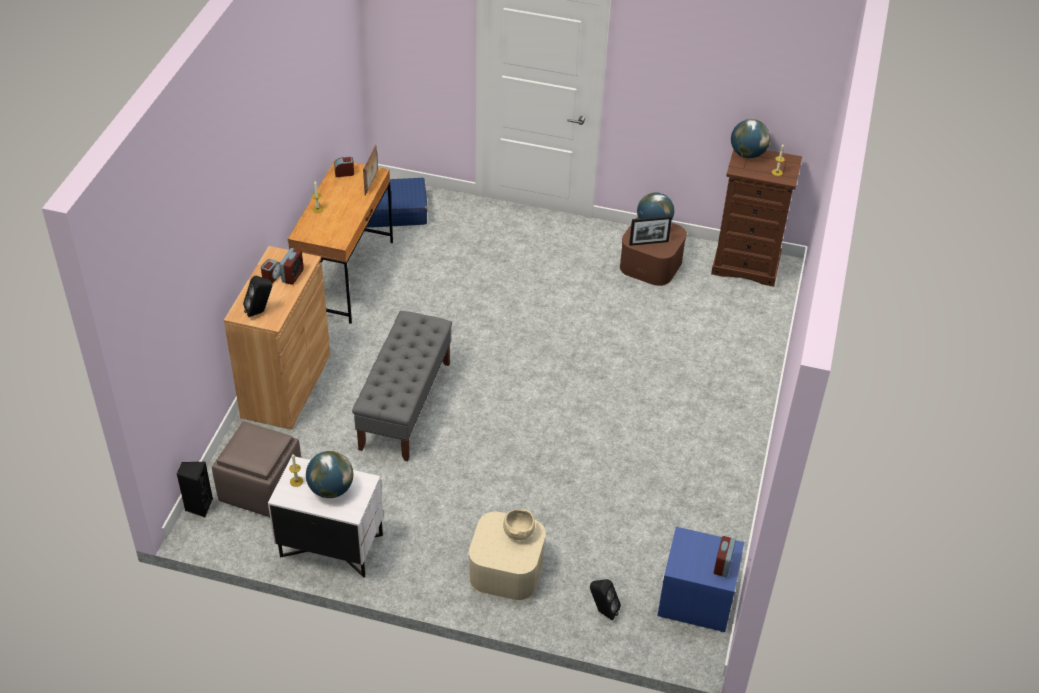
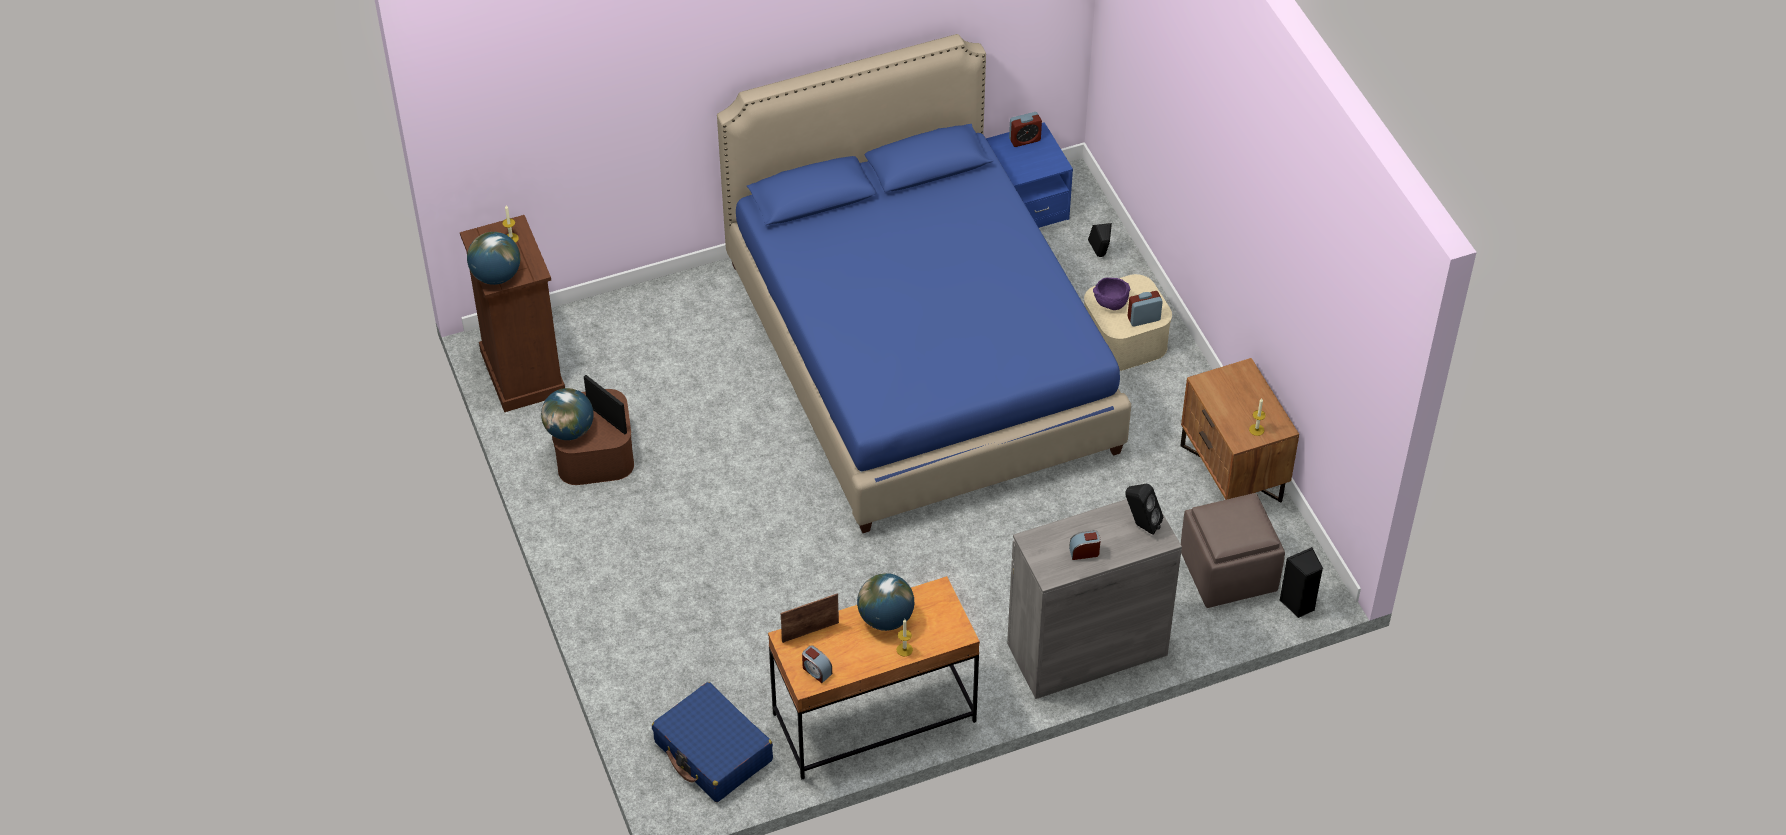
camera: 125 degrees left, 5 degrees up
(286, 385) = (1087, 649): brown cabinet -> grey cabinet
(292, 276) = (1065, 536): alarm clock -> alarm clock (1143, 319)
(330, 489) = (1238, 400): globe -> globe (886, 618)
(330, 546) = (1232, 473): white nightstand -> brown nightstand
(405, 406) = (1013, 531): grey bench -> none
(518, 532) = (1110, 304): beige bowl -> purple bowl
(595, 447) = (920, 356): none -> blue bed

